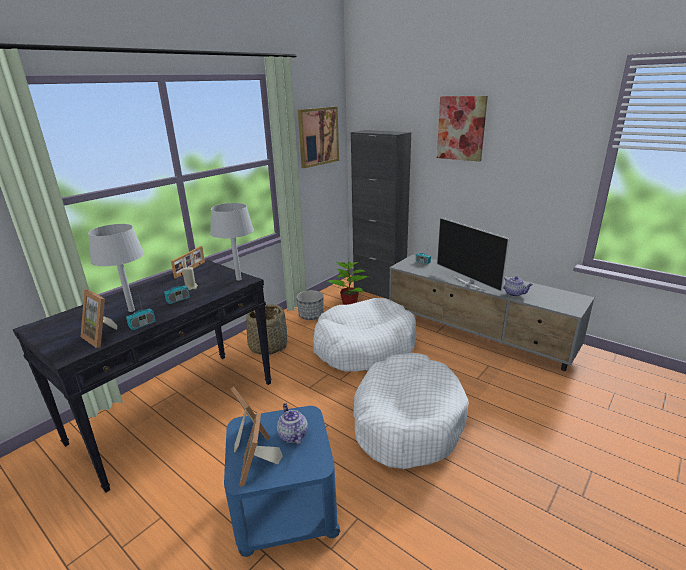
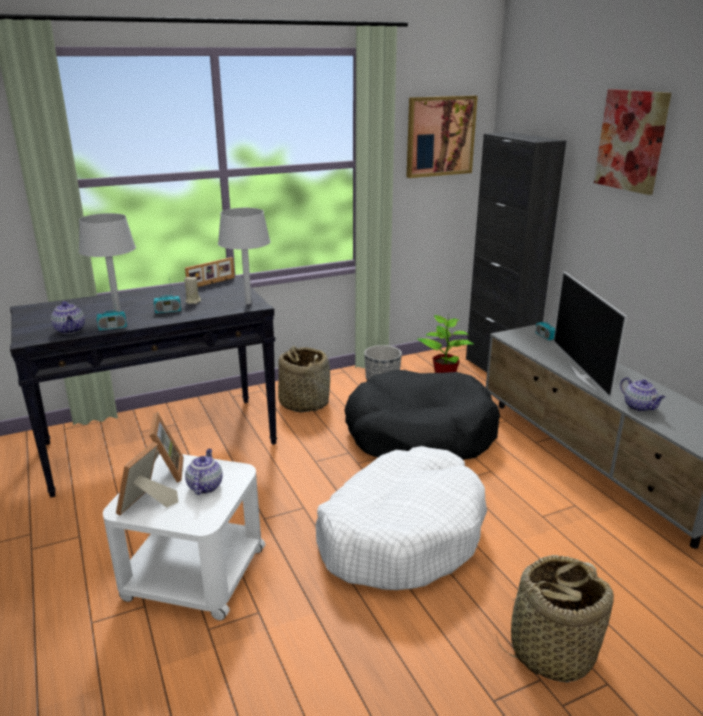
camera: 25 degrees right, 0 degrees up
(103, 336) = (70, 330): picture frame -> teapot
(284, 508) = (193, 573): blue side table -> white side table
(364, 346) = (419, 434): white dog bed -> black dog bed
(549, 463) = (551, 650): none -> basket

